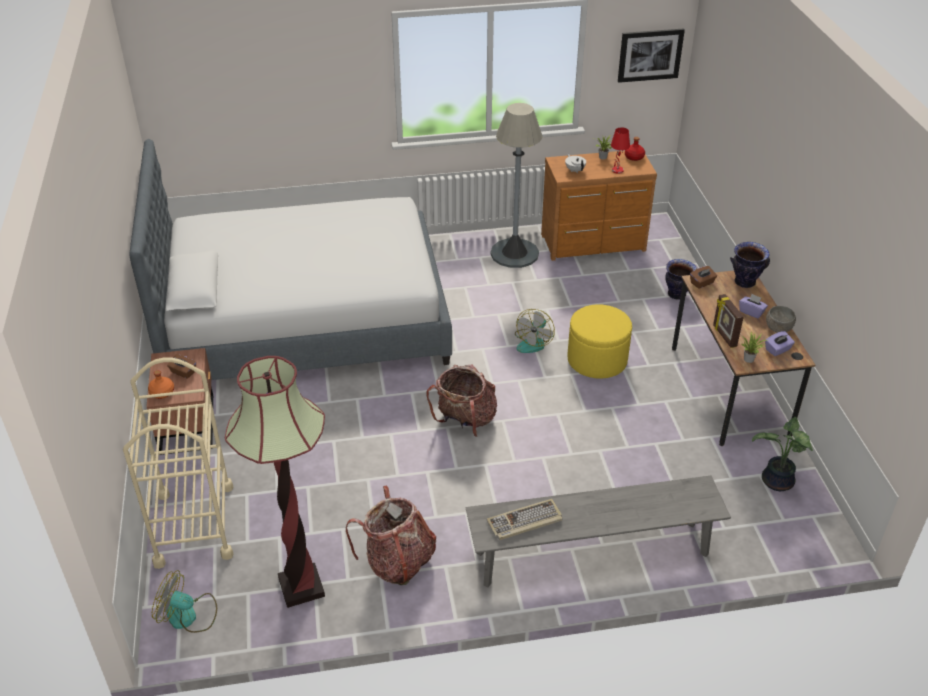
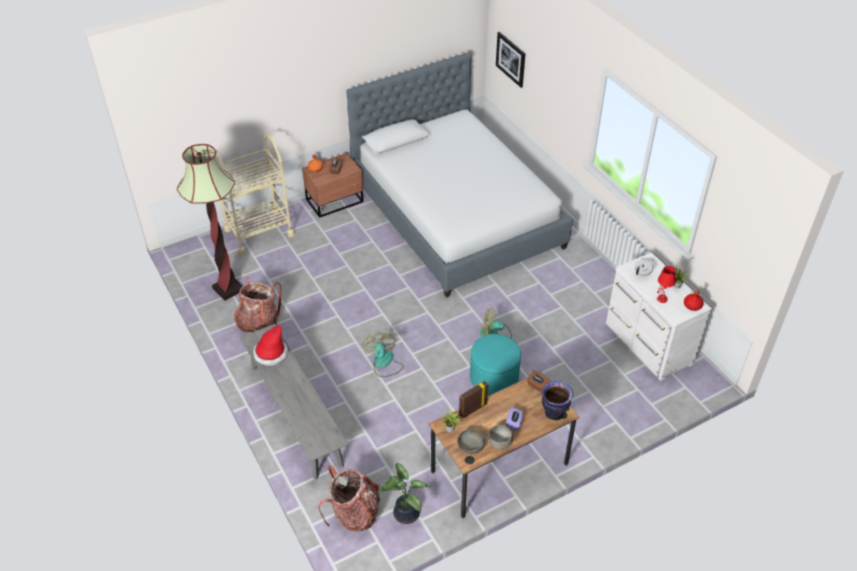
camera: 70 degrees right, 5 degrees up
(188, 616) = (196, 253): fan -> fan (384, 363)
(465, 420) = (393, 321): backpack -> backpack (354, 514)
(514, 253) = (600, 299): grey floor lamp -> none
(524, 522) = (271, 353): keyboard -> hat
(594, 244) = (647, 344): brown dresser -> white dresser
(597, 360) = (494, 377): yellow ottoman -> turquoise ottoman
(650, 55) = (748, 240): picture -> picture (511, 59)
(677, 295) = (609, 413): vase -> none
(778, 350) = (471, 446): purple tissue box -> grey bowl

